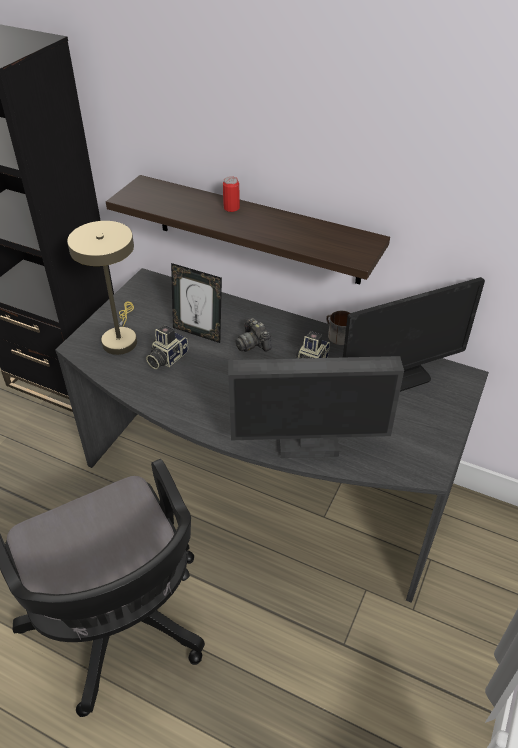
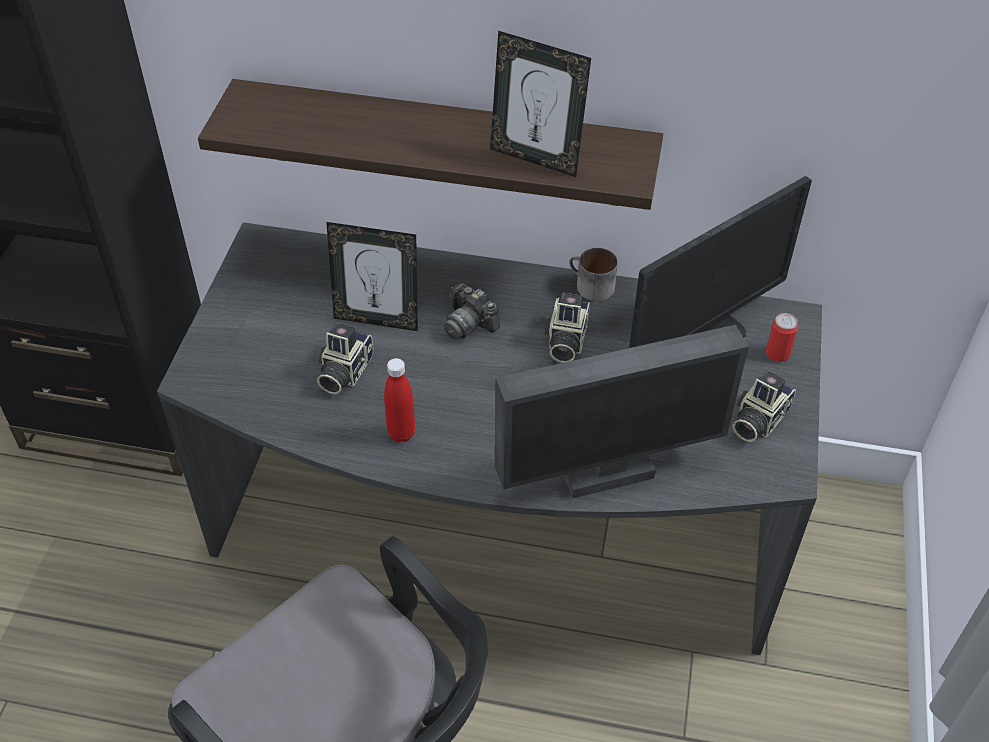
camera: 15 degrees left, 5 degrees up
(120, 338) = (256, 352): beige table lamp -> none
(187, 399) = (401, 433): none -> red bottle
(231, 208) = (407, 119): can -> can (777, 353)
(302, 239) = (536, 158): none -> picture frame
(420, 434) = (757, 420): none -> camera

